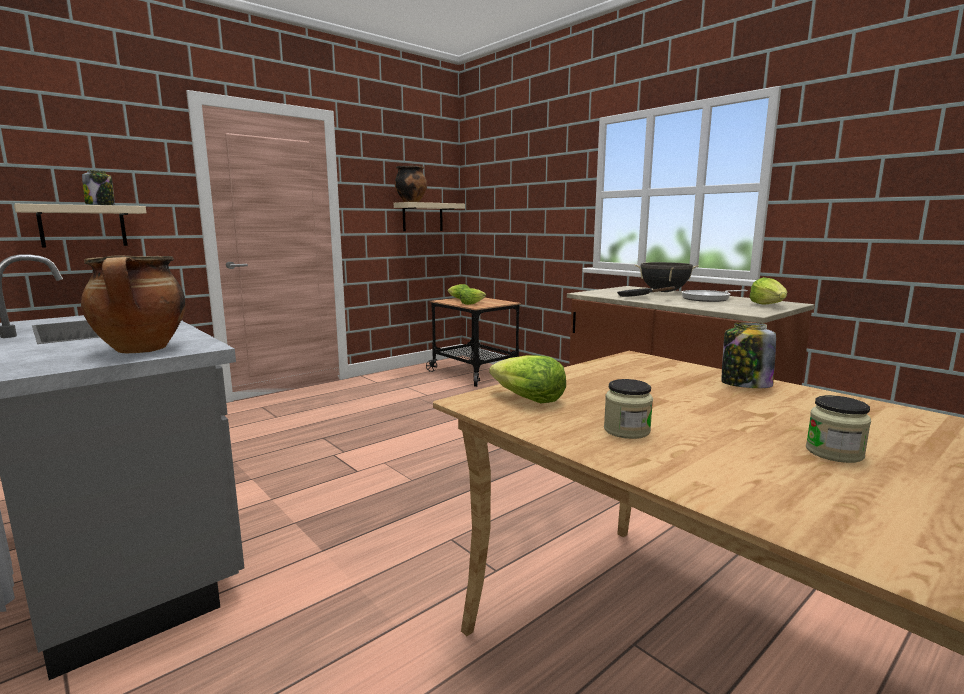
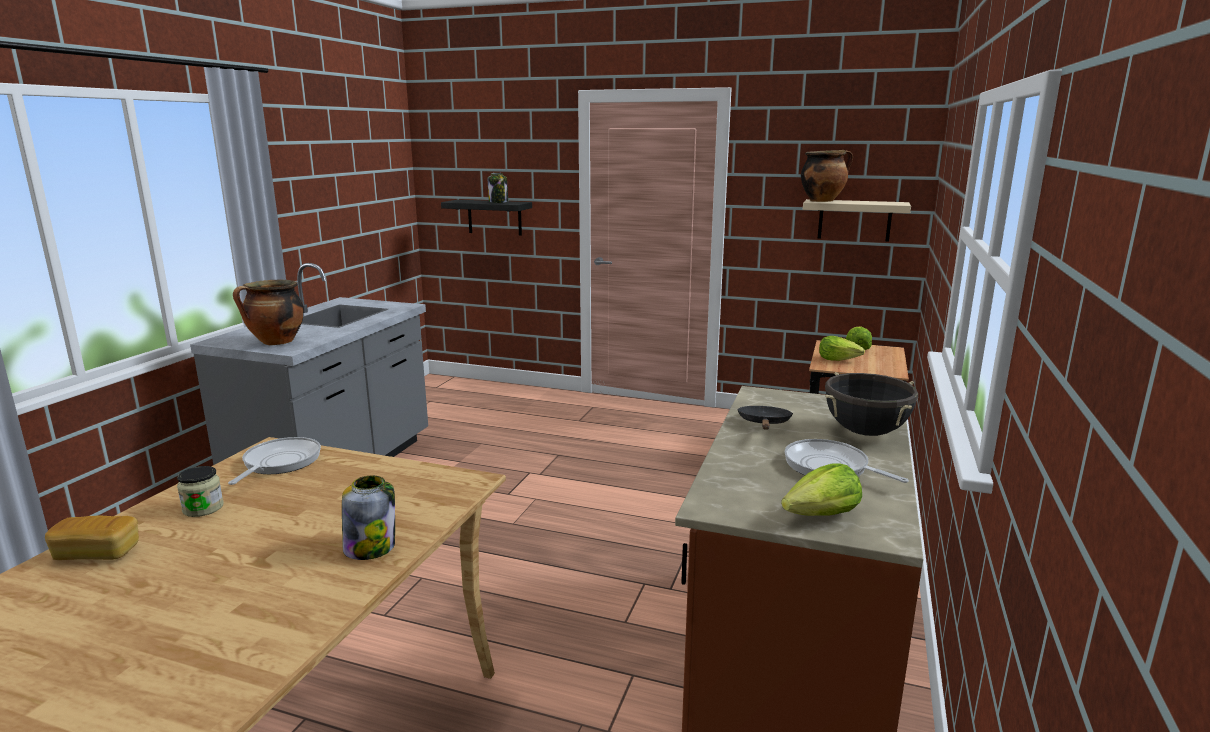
camera: 60 degrees right, 5 degrees up
(83, 226) = (494, 217): beige shelf -> black shelf
(527, 399) = (279, 463): lettuce -> frying pan
(729, 479) = (97, 553): none -> bread
(834, 453) = (151, 595): jar -> none

